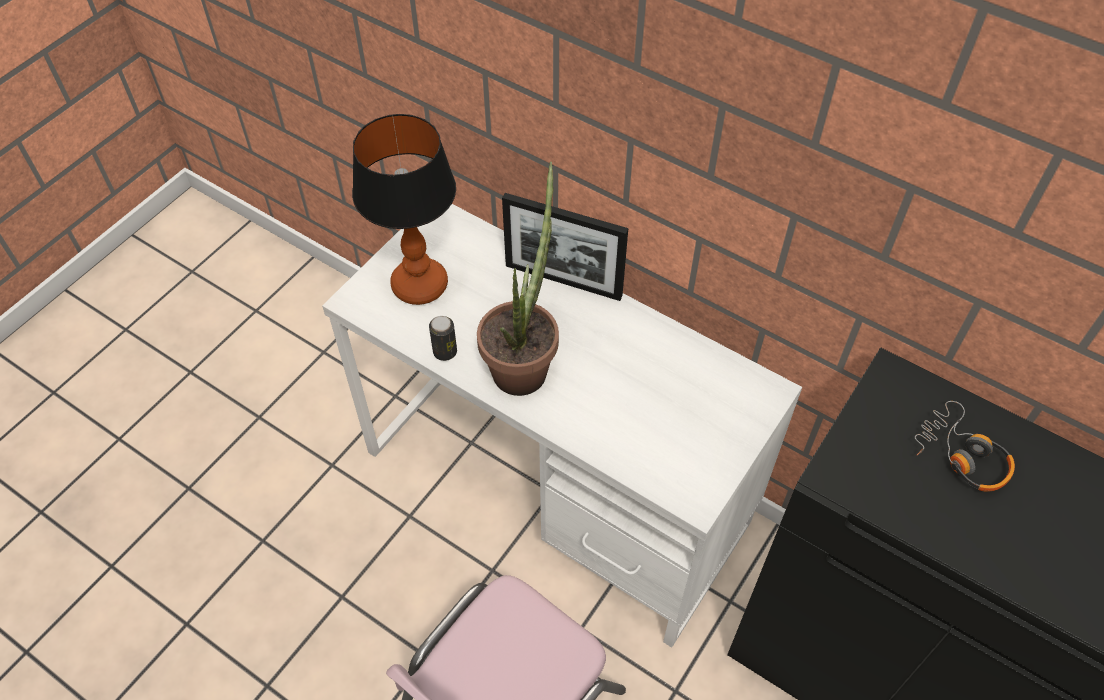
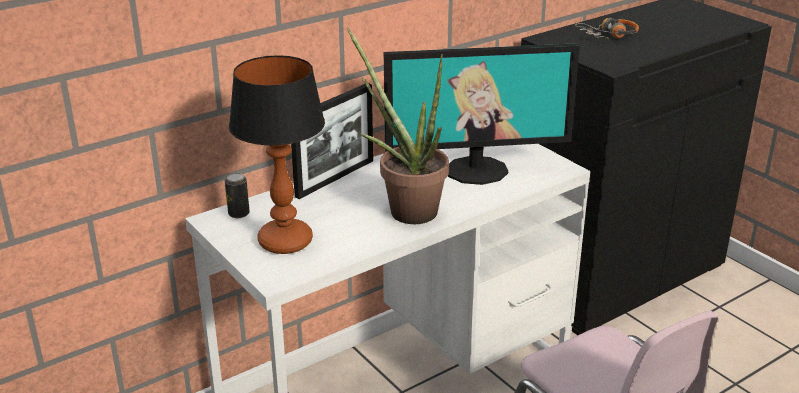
camera: 70 degrees left, 25 degrees down
(445, 352) = (369, 241): can -> can (239, 214)
(646, 407) = (476, 170): none -> monitor

